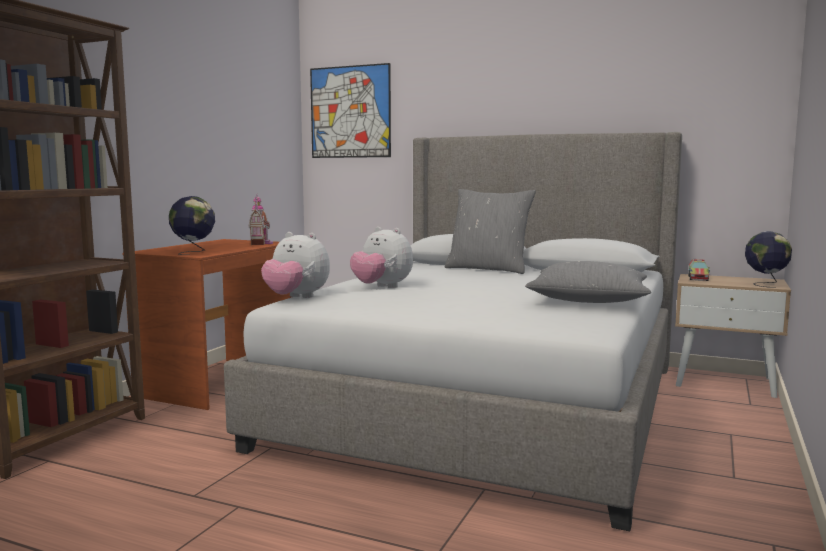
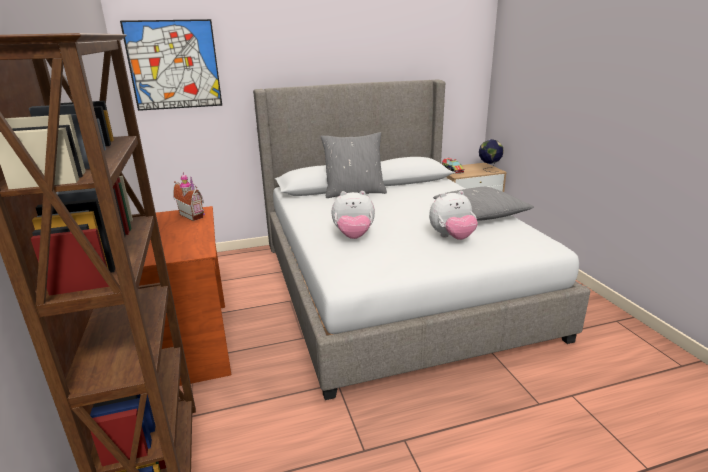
camera: 40 degrees left, 15 degrees up
(193, 252) = (184, 249): globe -> none
(296, 298) = (334, 270): plush toy -> plush toy (452, 238)

